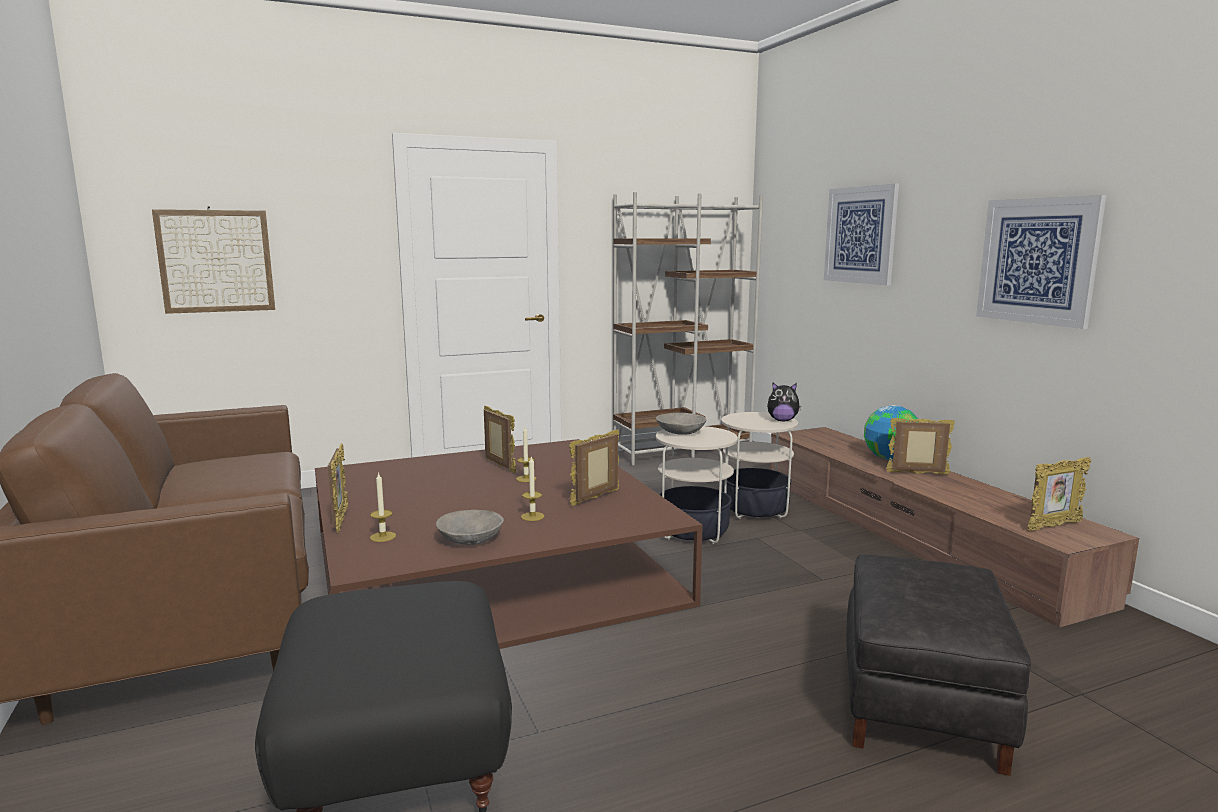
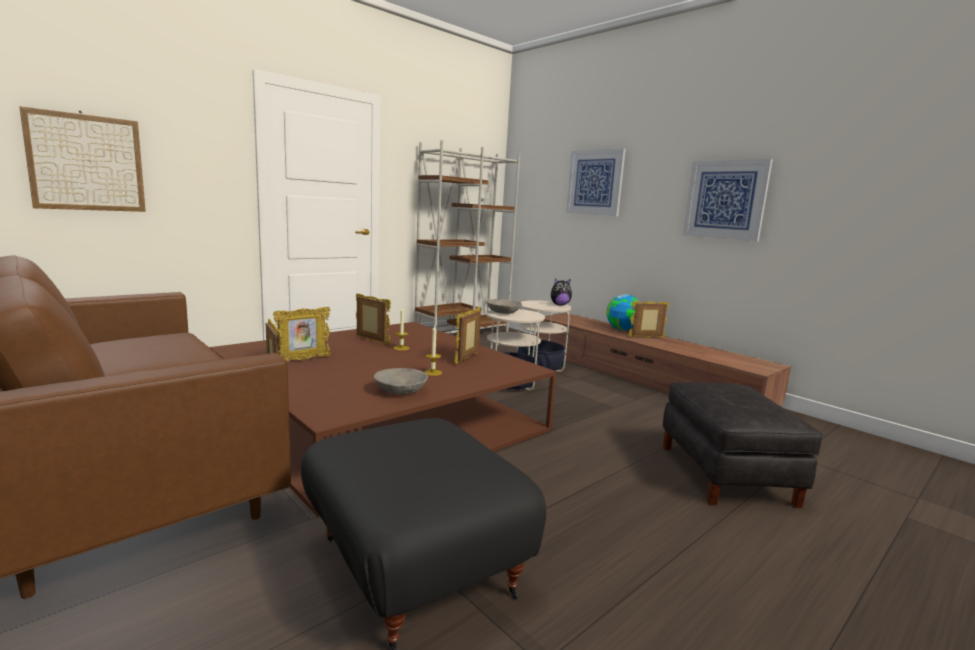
camera: 20 degrees left, 0 degrees up
(383, 537) = (325, 393): candle -> none
(1053, 526) = (745, 362): picture frame -> picture frame (303, 360)

